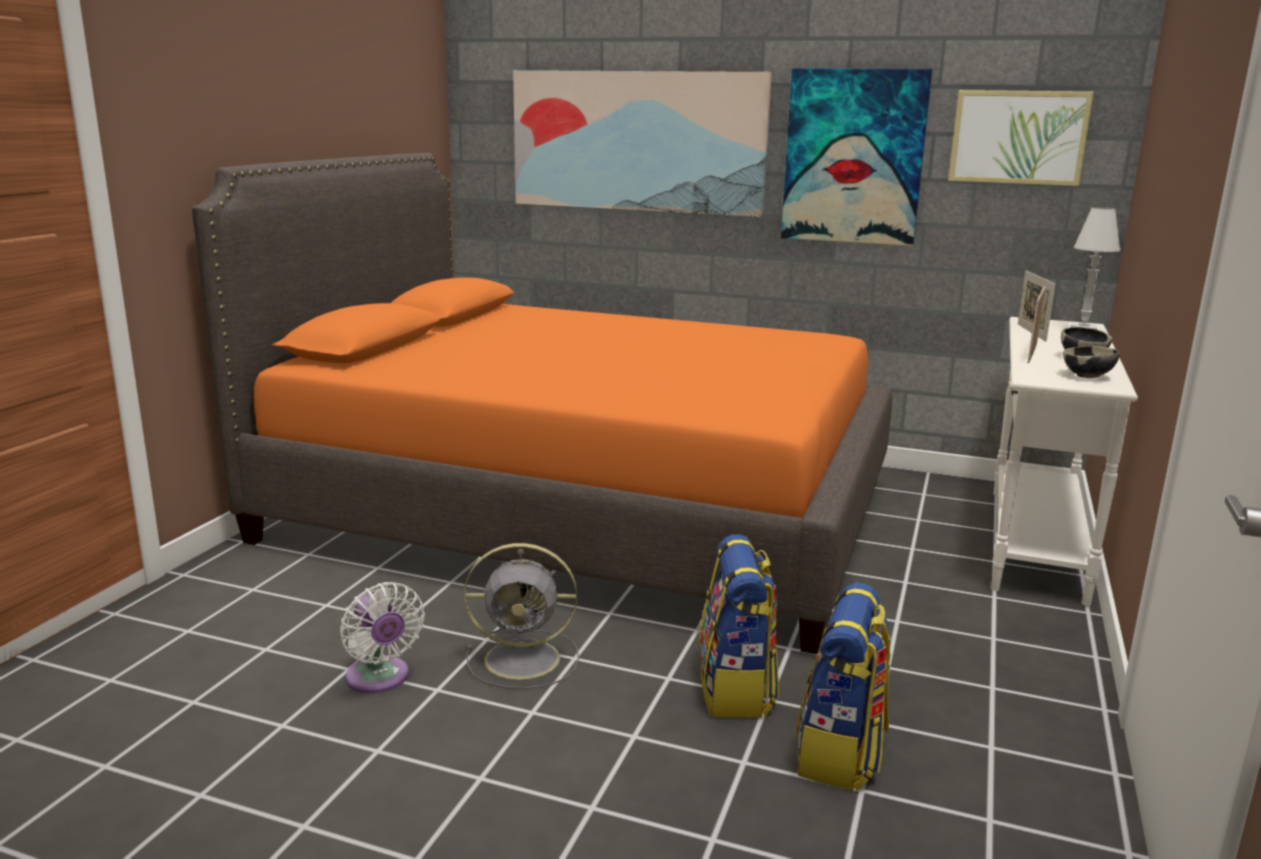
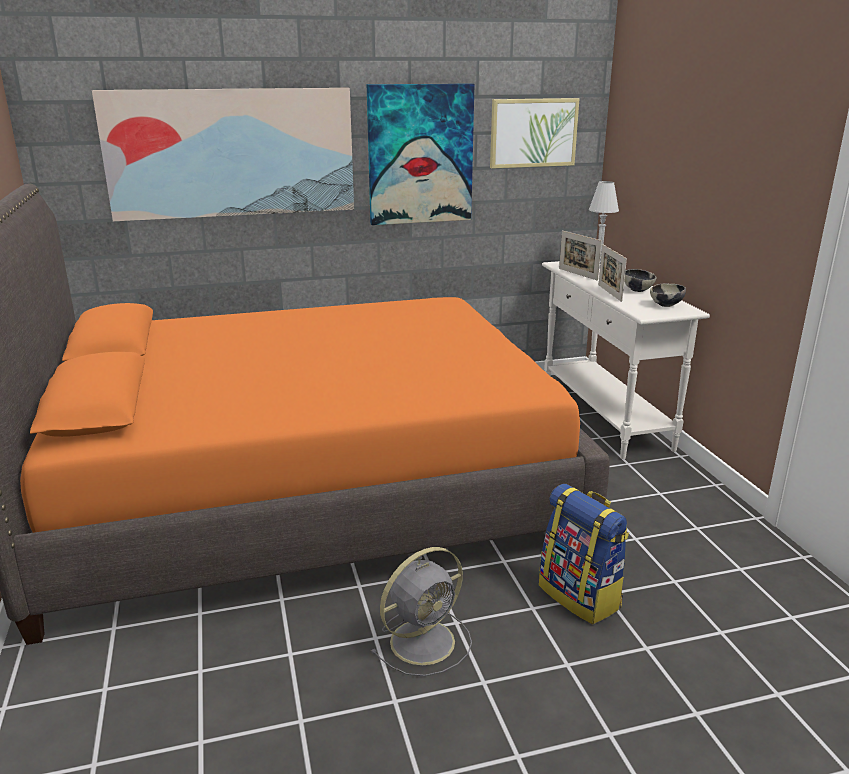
camera: 35 degrees left, 5 degrees up
(380, 679) = (339, 716): white fan -> none
(841, 753) = (684, 613): backpack -> none

